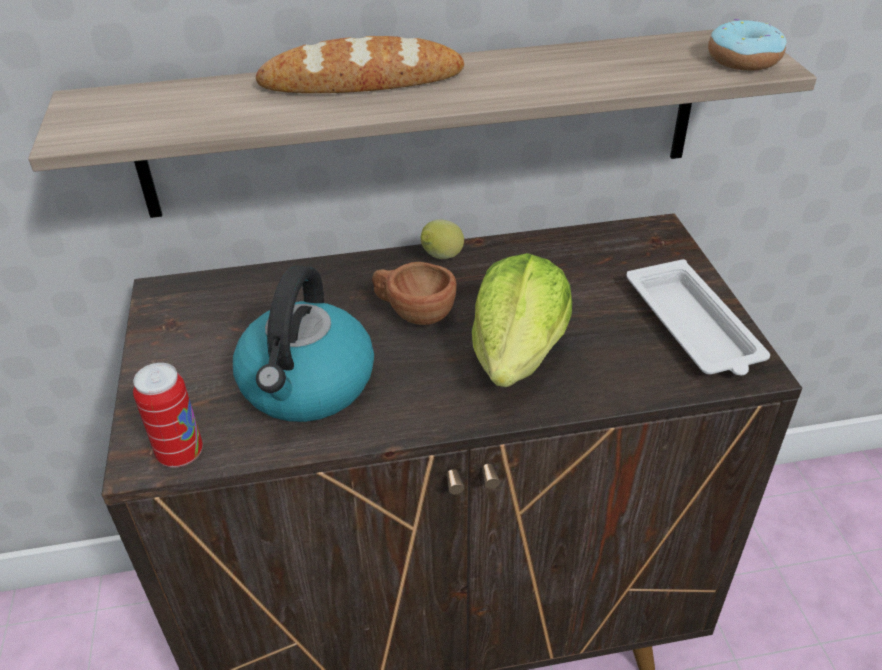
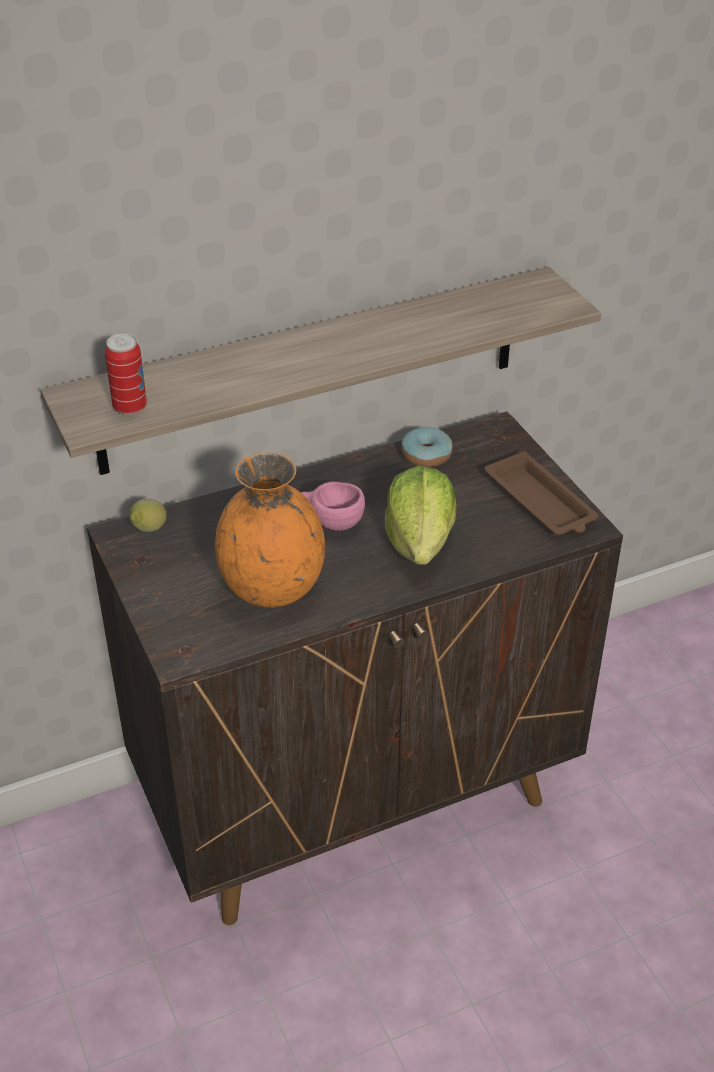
camera: 15 degrees left, 0 degrees up
(180, 453) = (203, 648): can -> can (130, 408)
(307, 385) = (273, 587): kettle -> orange vase
(362, 81) = (277, 352): bread -> none
(413, 313) = (330, 522): brown cup -> pink cup
(441, 258) = (334, 475): lemon -> lemon (148, 530)
(693, 327) = (541, 503): white tray -> brown tray
(743, 59) = (548, 302): donut -> donut (426, 455)

